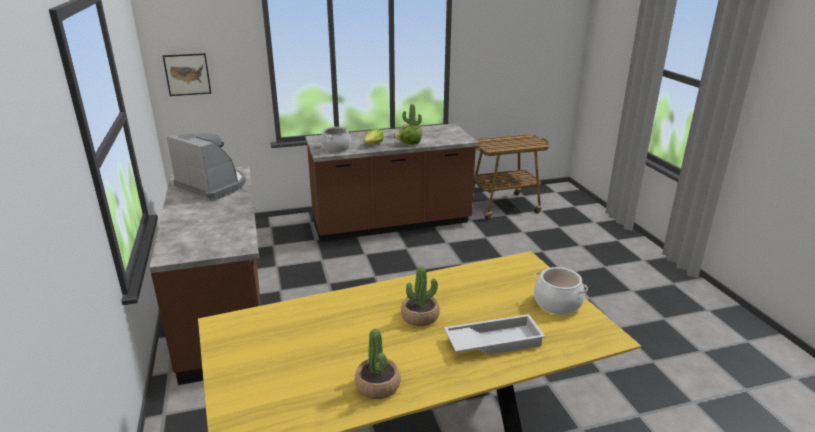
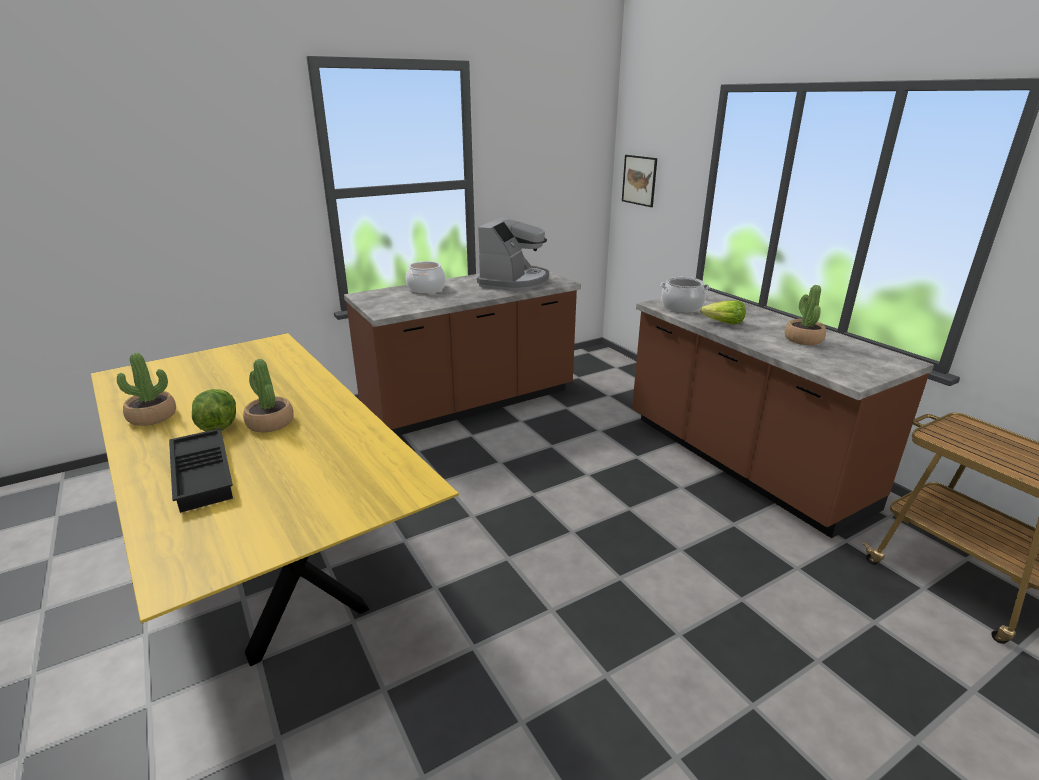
camera: 75 degrees right, 0 degrees up
(408, 144) = (759, 342): lettuce -> lettuce (218, 425)
(493, 341) = (204, 474): white tray -> black tray
(557, 303) = (287, 524): cooking pot -> cooking pot (426, 289)

